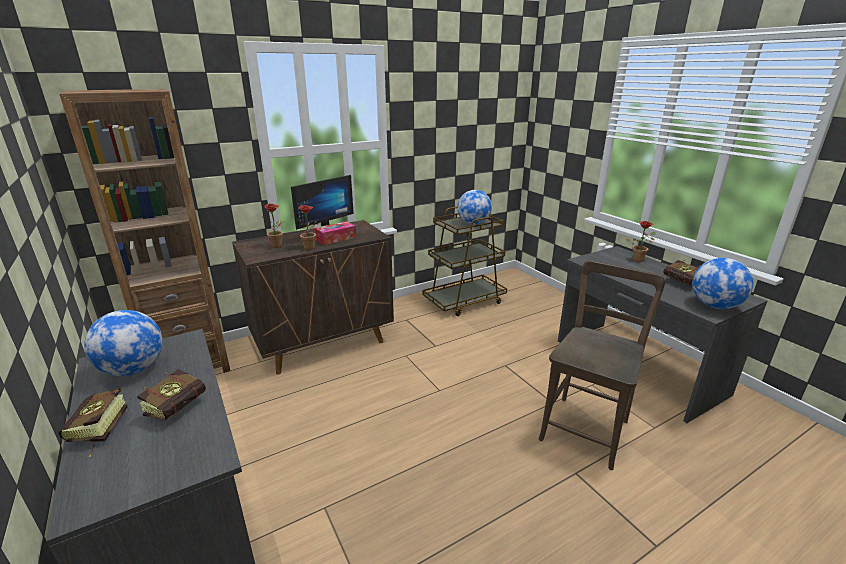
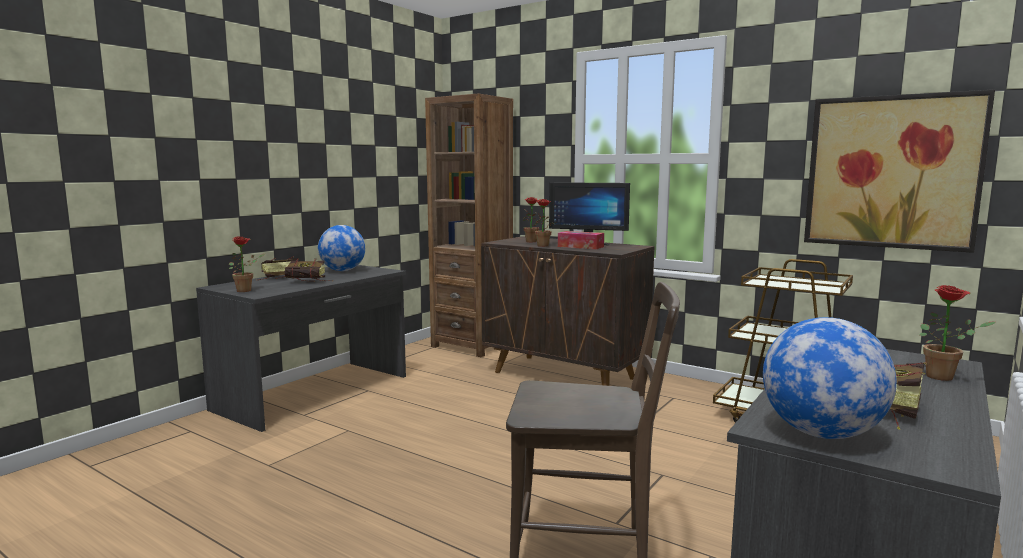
camera: 65 degrees right, 15 degrees down
(164, 471) = (247, 290): none -> potted plant
(473, 223) = (802, 285): globe -> none
(477, 145) = (891, 172): none -> picture

